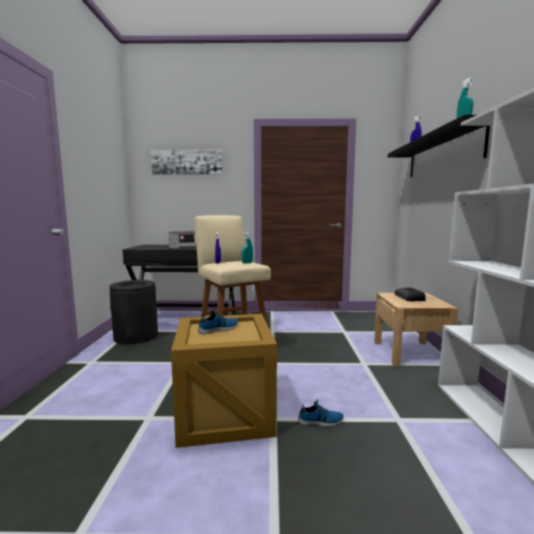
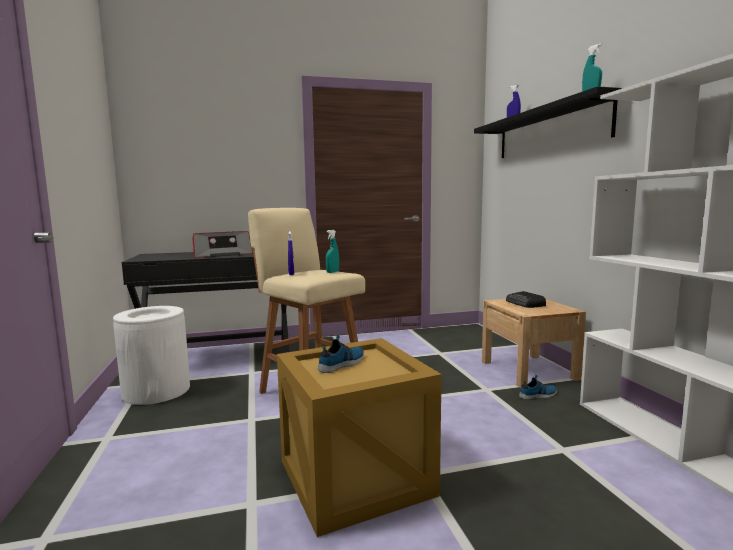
camera: 15 degrees left, 0 degrees up
(136, 336) = (157, 391): black trash can -> white trash can
(187, 162) = (207, 132): picture -> none
(320, 421) = (480, 467): shoe -> shoe (538, 395)

